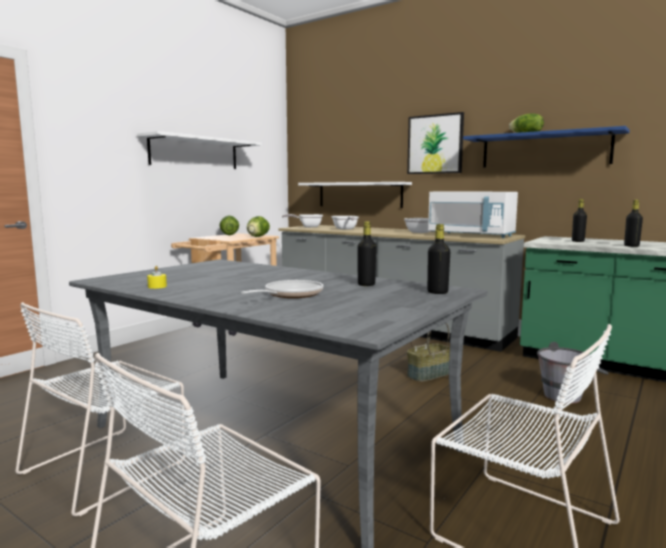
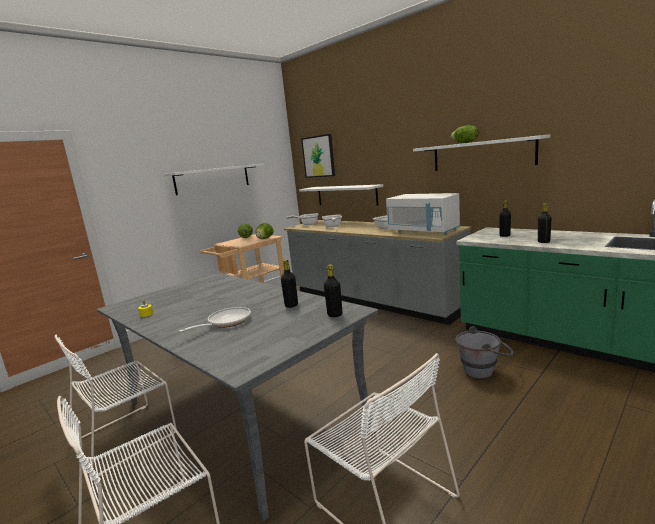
camera: 10 degrees right, 5 degrees up
(428, 374) = (380, 350): basket -> none
(435, 144) = (397, 153): picture -> picture (318, 156)
(544, 150) = (482, 154): blue shelf -> white shelf

